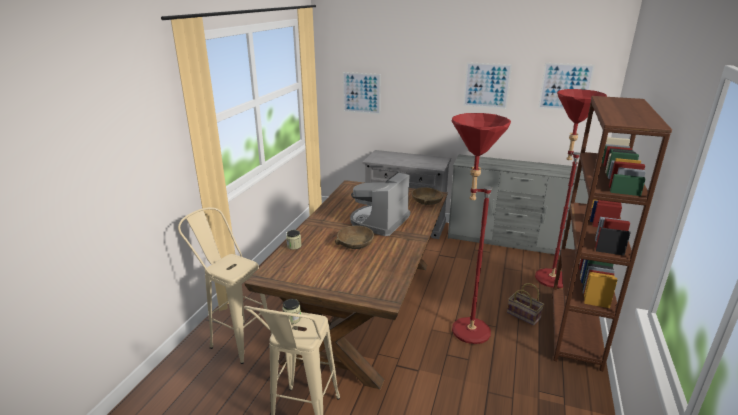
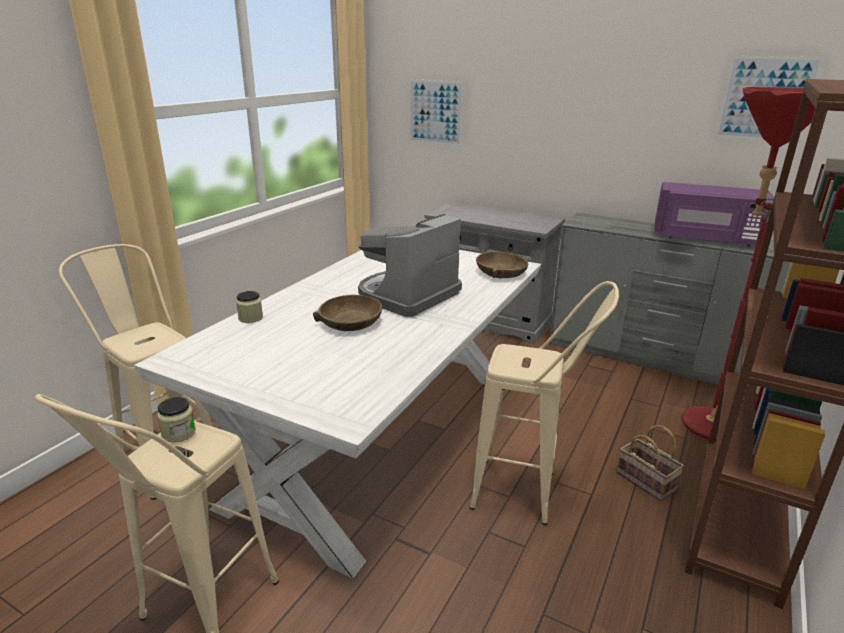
camera: 10 degrees right, 0 degrees up
(365, 308) = (380, 435): brown dining table -> white dining table
(462, 331) = (529, 494): red floor lamp -> beige stool
(486, 85) = (628, 98): picture -> none
(538, 169) = (705, 239): none -> purple microwave

